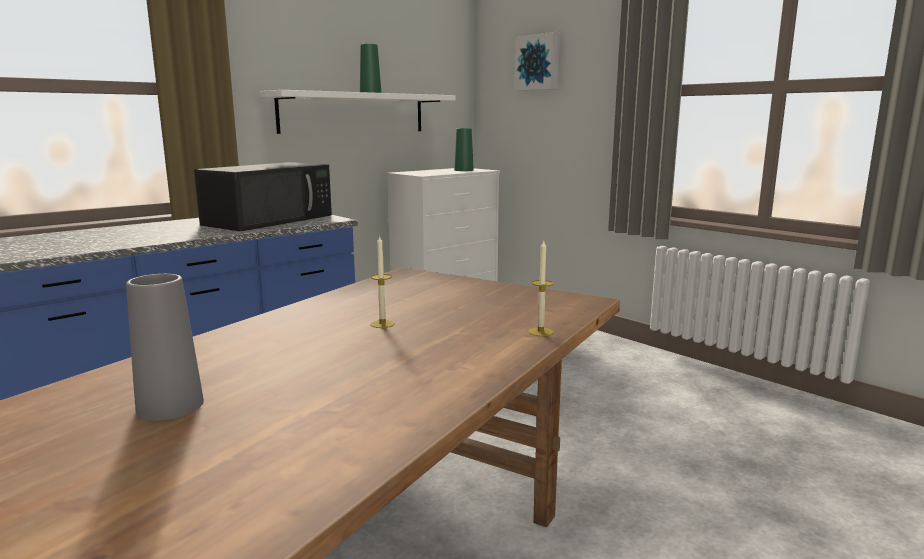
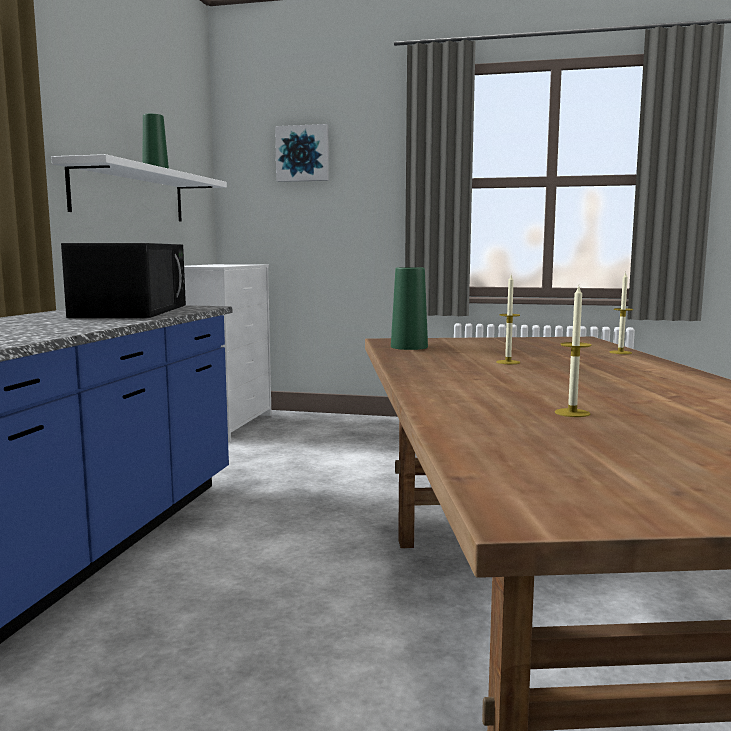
camera: 35 degrees left, 5 degrees down
(170, 406) = (572, 413): grey vase -> candle
(463, 170) = (233, 264): green vase -> green vase (409, 347)

